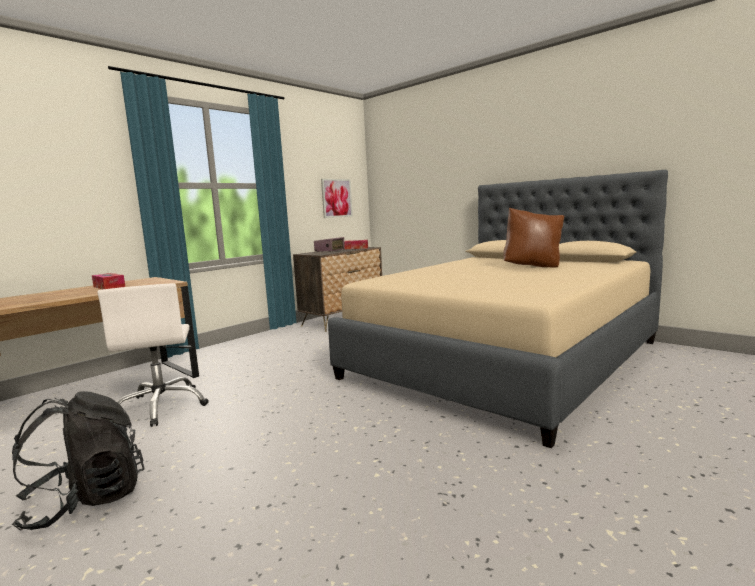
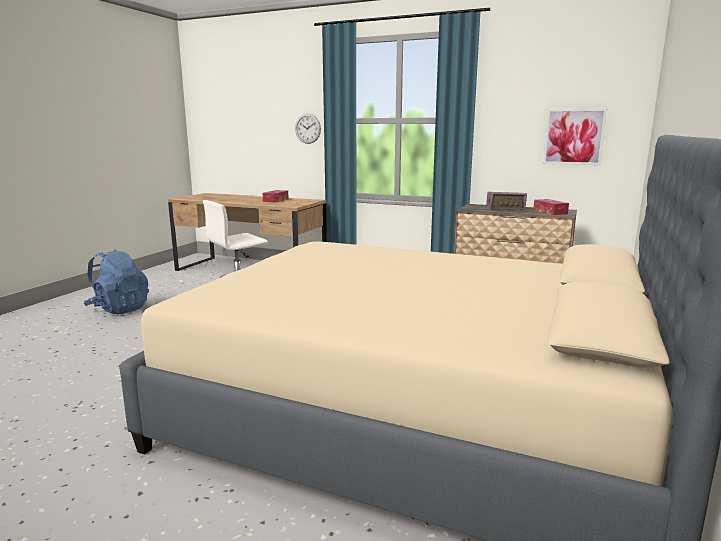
camera: 70 degrees right, 5 degrees up
(85, 501) = (119, 309): black backpack -> blue backpack
(100, 194) = (307, 128): none -> wall clock
(533, 267) = (461, 297): brown pillow -> none

